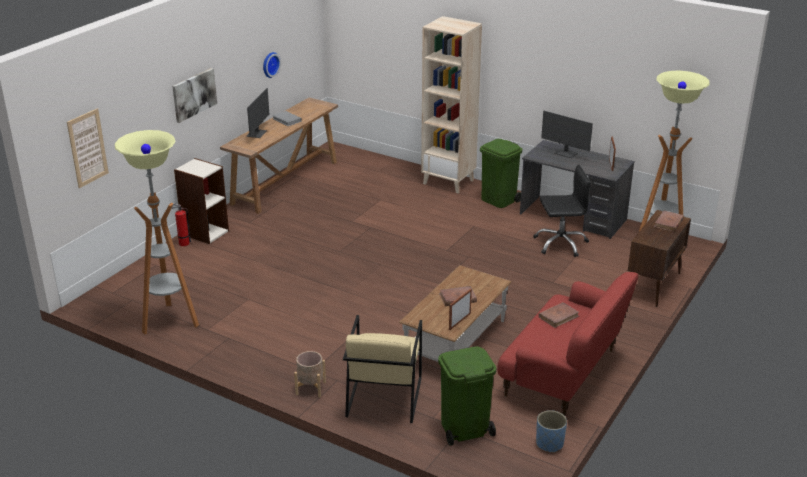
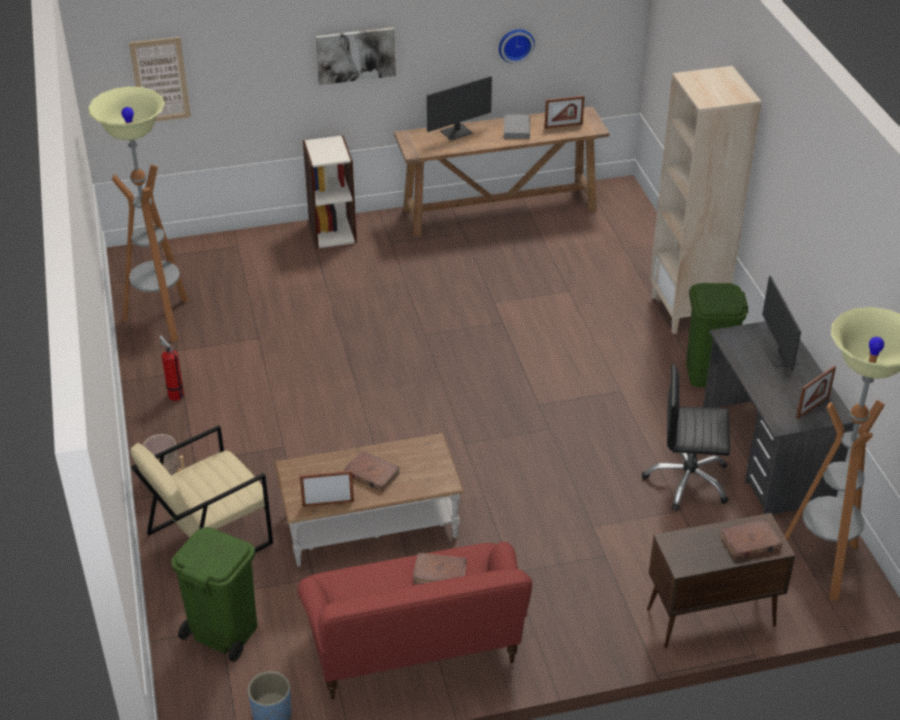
camera: 45 degrees right, 10 degrees up
(182, 243) = (295, 233): fire extinguisher -> fire extinguisher (175, 394)
(309, 110) = (563, 126): none -> picture frame
(560, 243) = (687, 481): black office chair -> black office chair turned 150 degrees clockwise

